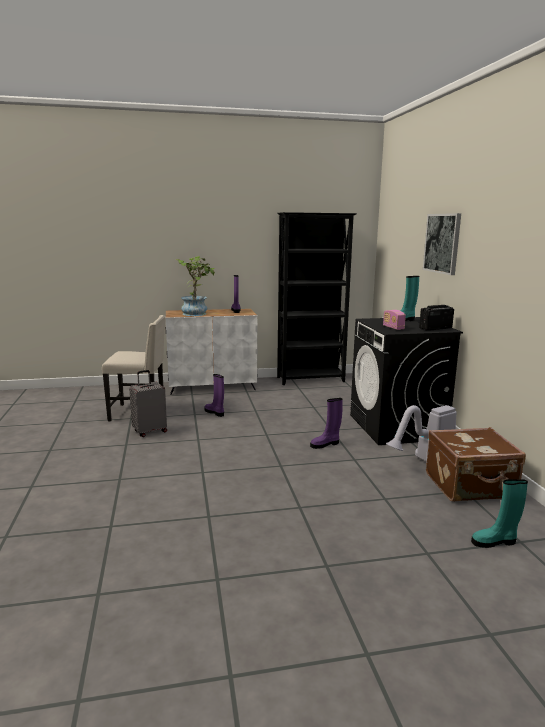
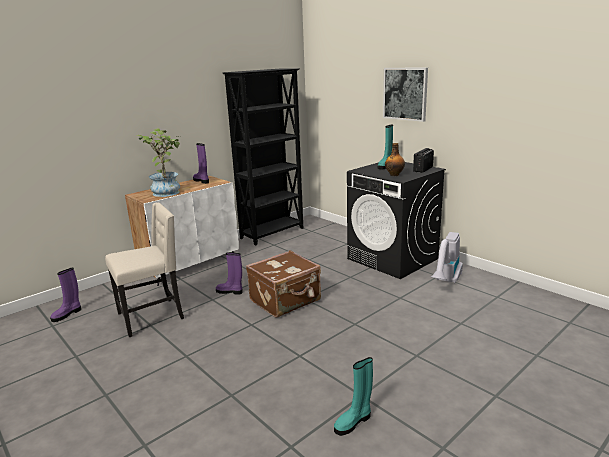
camera: 30 degrees left, 5 degrees up
(149, 431) = (191, 333): grey suitcase -> none
(325, 444) = (363, 291): purple boot -> purple boot (67, 314)
(393, 328) = (394, 175): radio -> bottle
(470, 486) = (496, 292): brown suitcase -> brown suitcase (286, 301)
(495, 542) = (558, 329): turquoise boot -> turquoise boot (353, 422)

